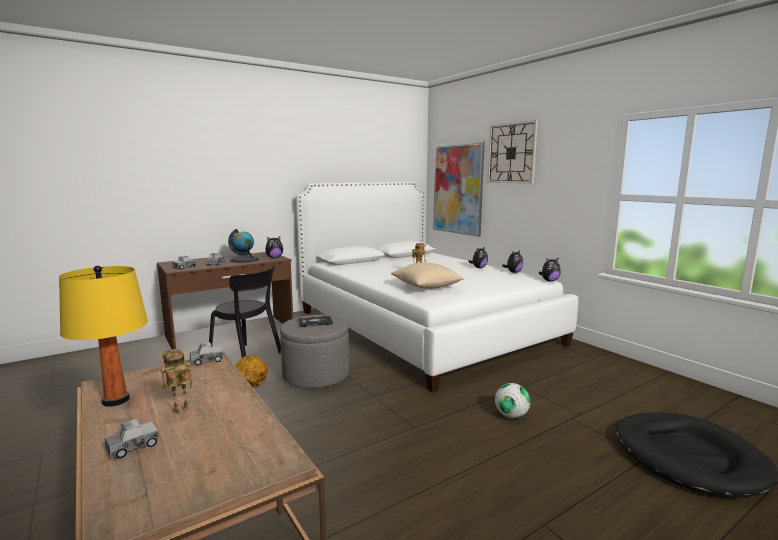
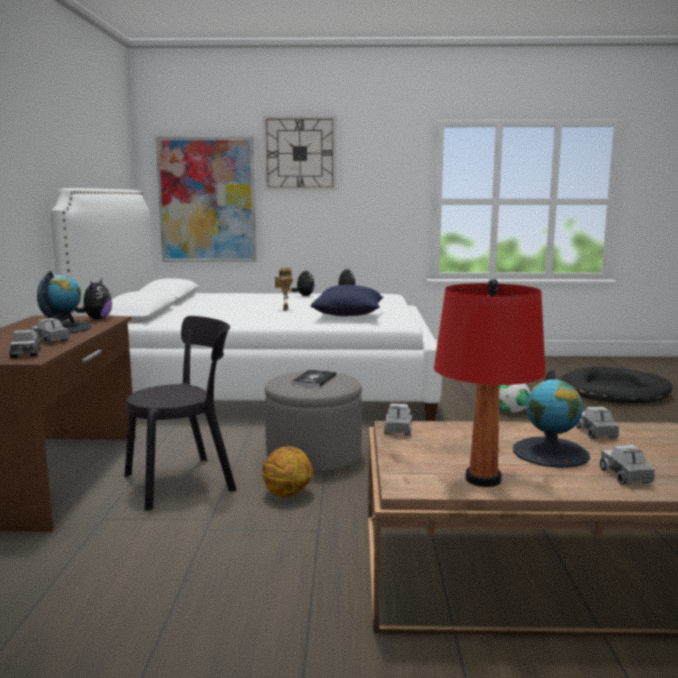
camera: 55 degrees left, 0 degrees up
(116, 400) = (482, 479): yellow table lamp -> red table lamp
(180, 412) = (551, 452): toy robot -> globe
(241, 422) = (596, 433): none -> toy truck
(426, 287) = (349, 315): beige pillow -> blue pillow
(549, 281) = (395, 294): plush toy -> none

